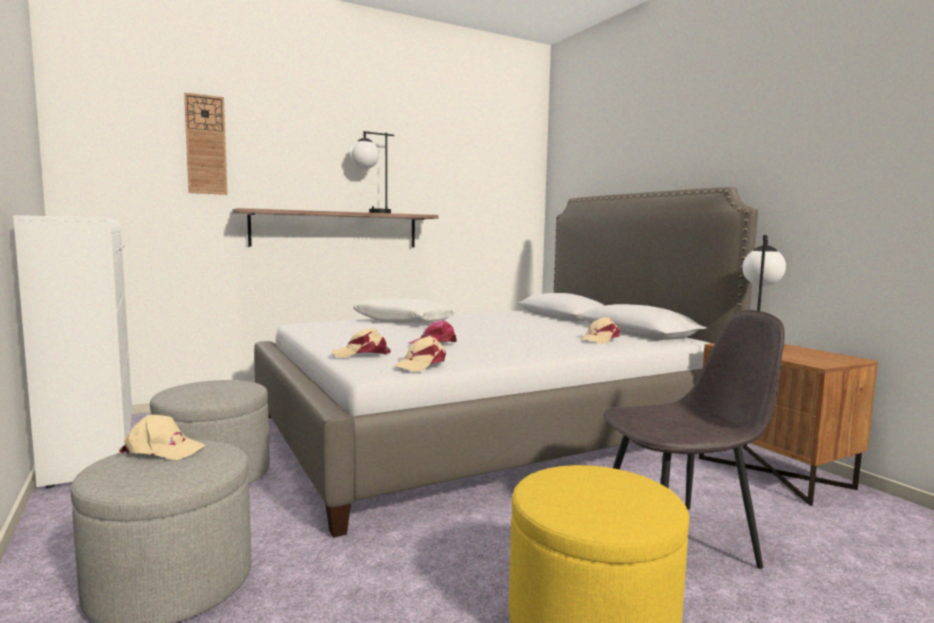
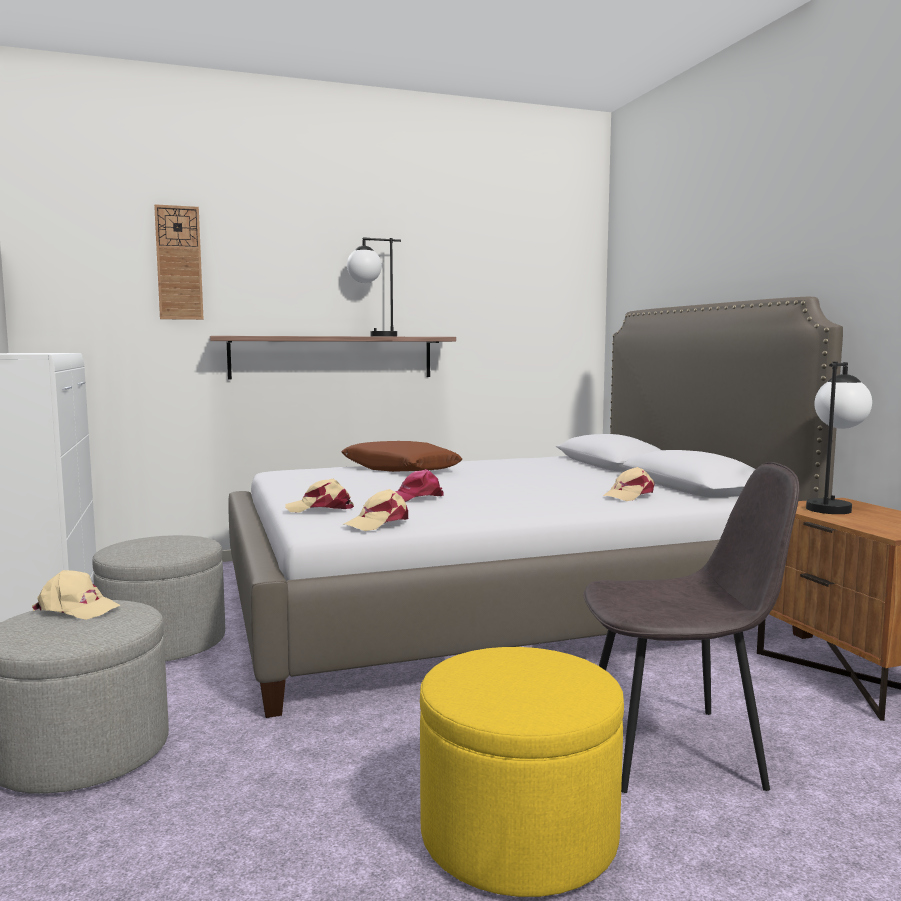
camera: 10 degrees right, 0 degrees up
(403, 321) = (400, 469): white pillow -> brown pillow

